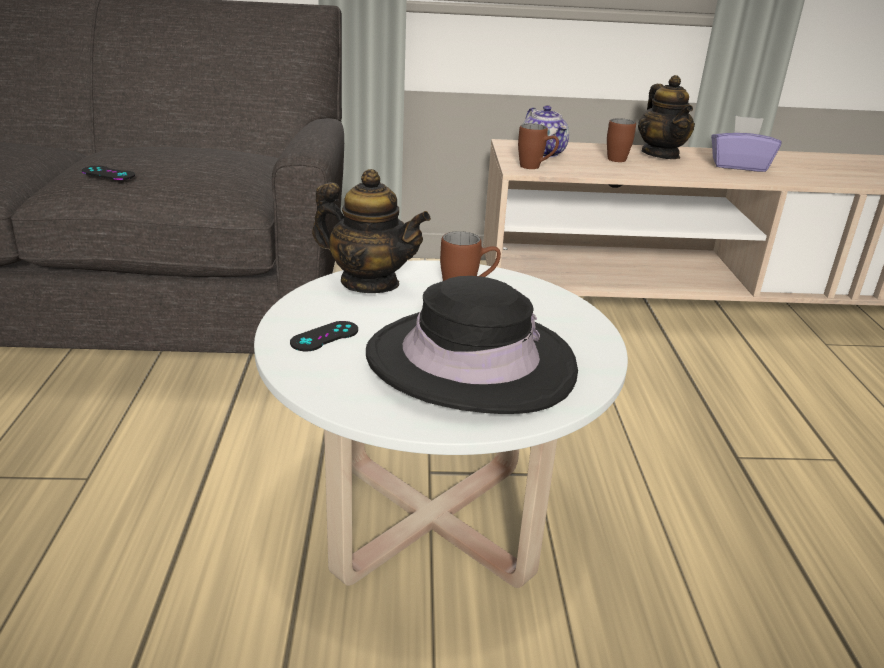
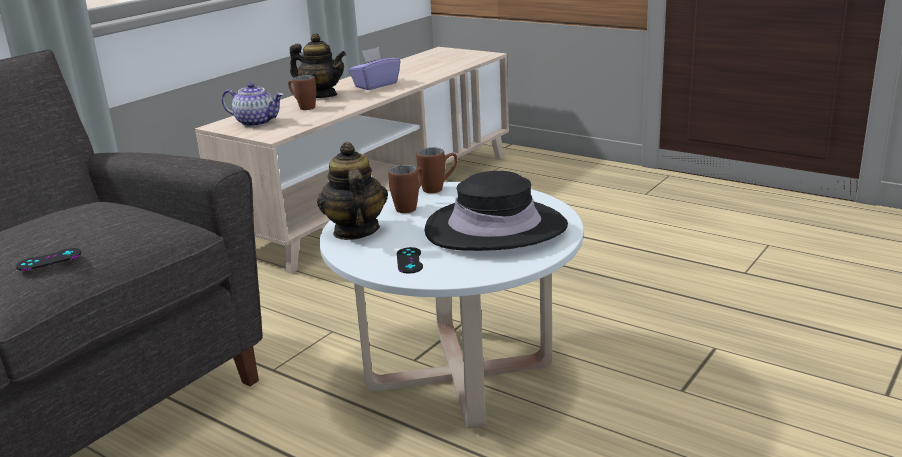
camera: 50 degrees left, 5 degrees down
(369, 283) = (355, 231): teapot -> teapot turned 75 degrees counterclockwise
(535, 167) = (278, 131): brown mug -> brown mug (439, 188)

